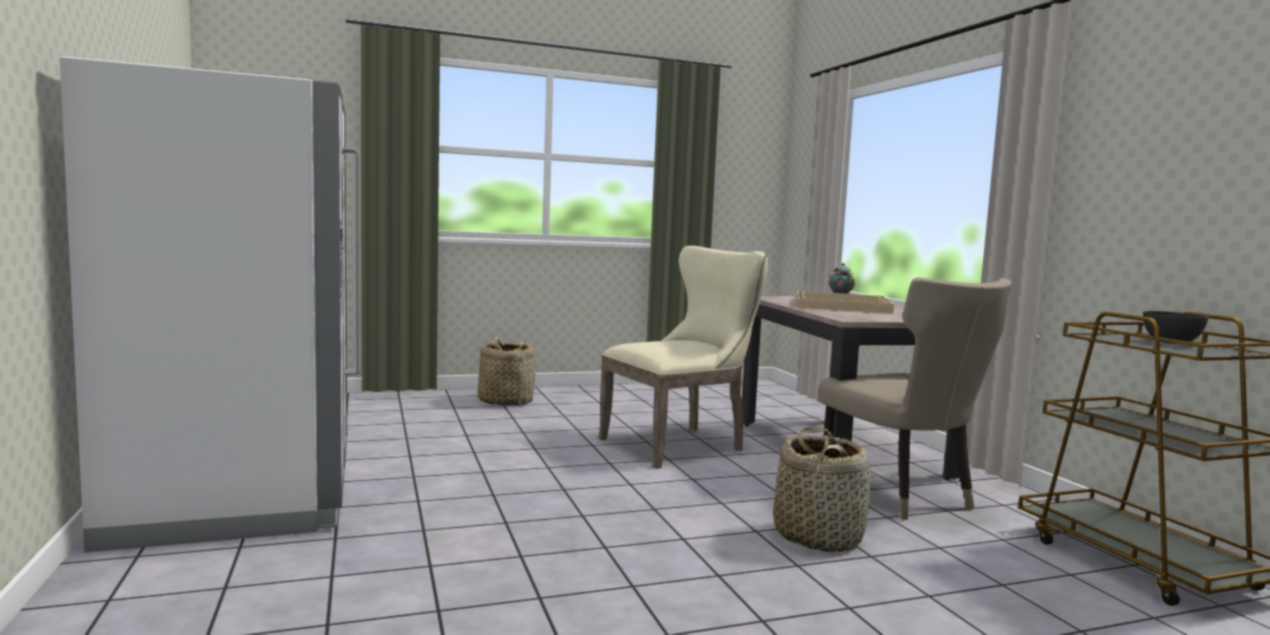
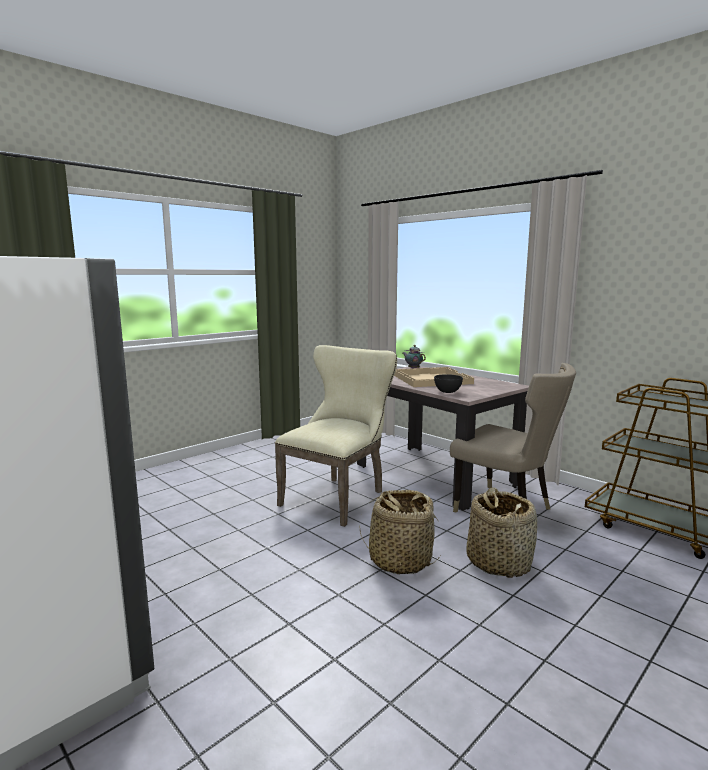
camera: 25 degrees left, 5 degrees up
(505, 401) = (169, 482): basket -> basket (400, 560)
(1170, 342) = (671, 399): grey bowl -> grey bowl (447, 392)

